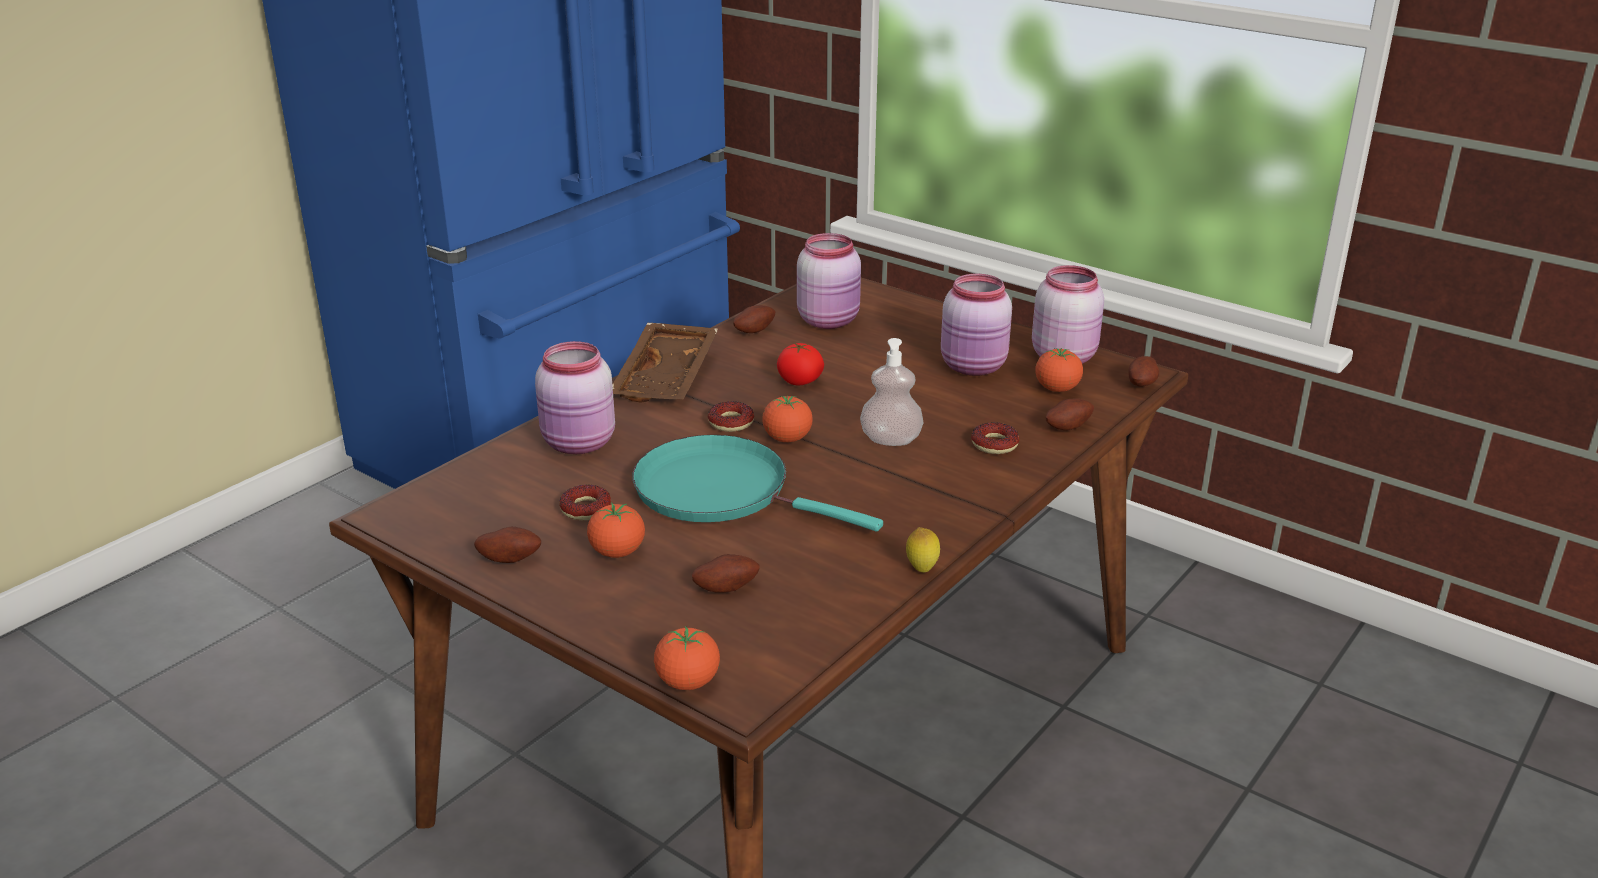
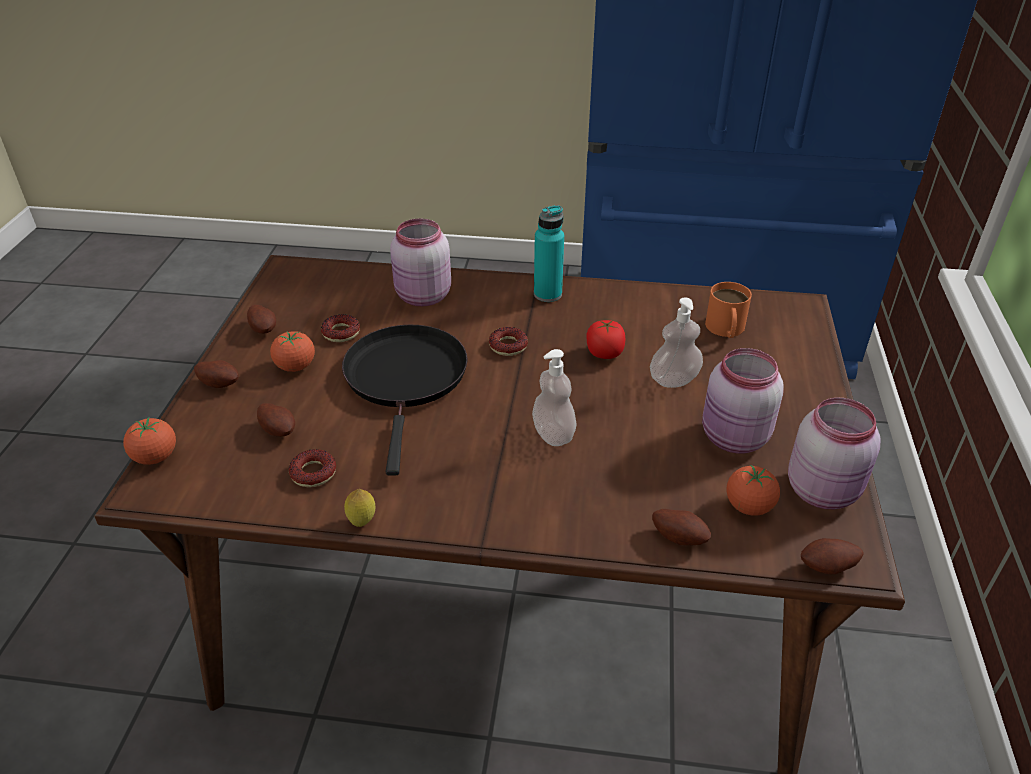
camera: 60 degrees right, 10 degrees up
(668, 378) = (547, 294): brown tray -> turquoise bottle
(721, 491) = (406, 379): turquoise frying pan -> black frying pan
(753, 330) = (663, 301): potato -> potato (220, 383)
(787, 439) = (507, 381): tomato -> none
(830, 320) = (726, 330): pink jar -> orange mug
(874, 364) = (674, 380): none -> soap dispenser
(994, 444) = (600, 498): donut -> donut (313, 473)

